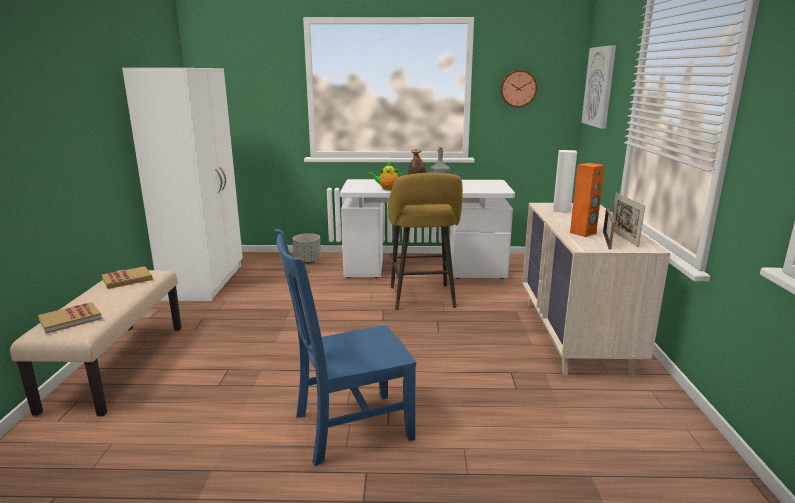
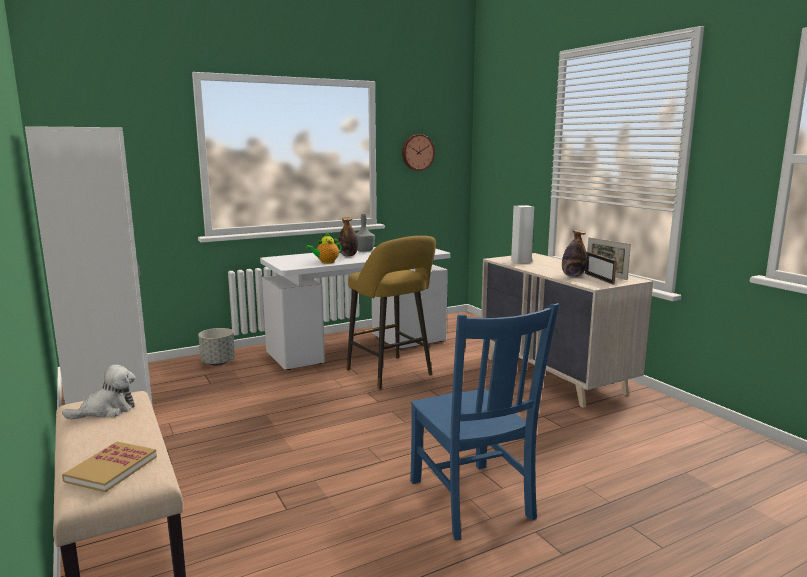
camera: 30 degrees left, 5 degrees down
(127, 279) = (107, 410): book -> plush toy
(348, 427) = (472, 501): blue chair -> blue chair turned 60 degrees counterclockwise
(583, 233) = (572, 276): orange speaker -> bottle
(599, 86) = (496, 149): picture -> none

